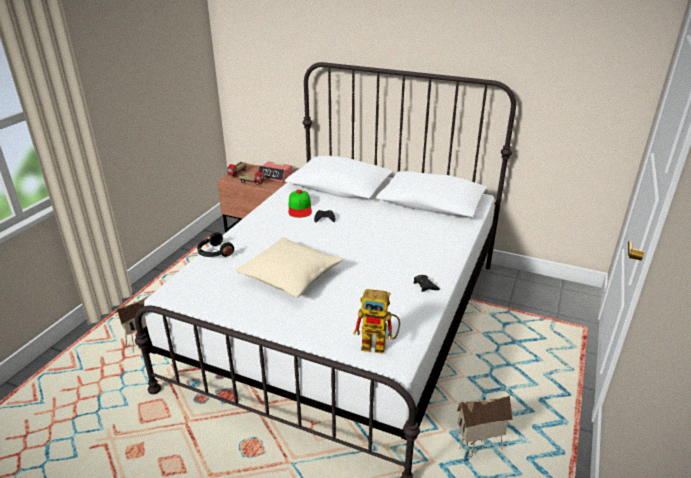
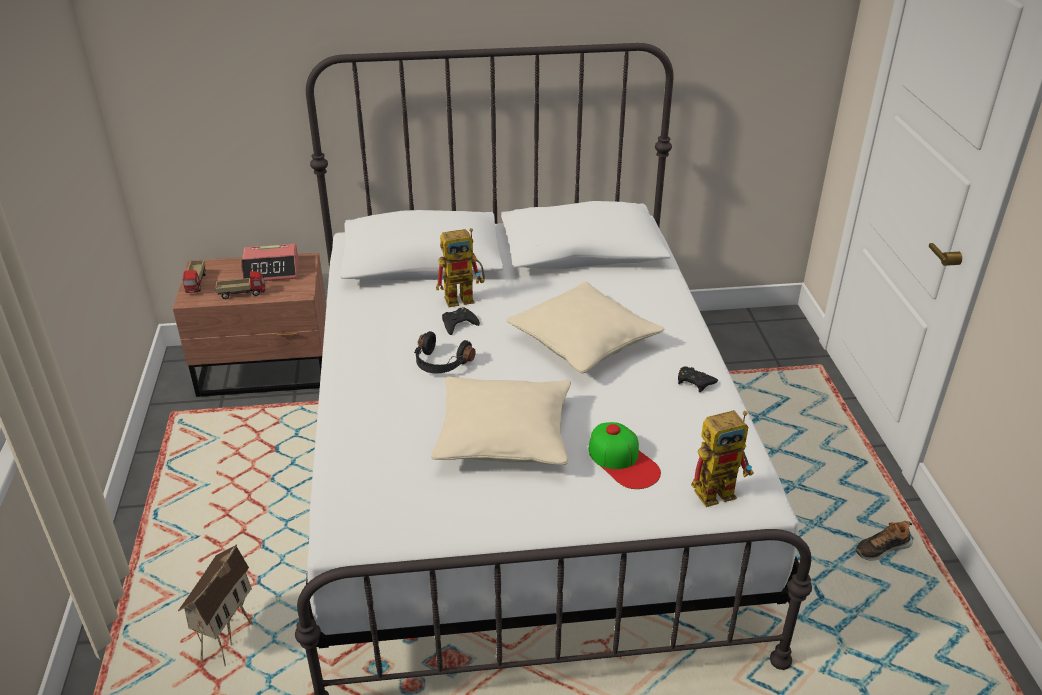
camera: 30 degrees left, 5 degrees up
(214, 252) = (344, 440): black headphones -> black headphones (440, 364)
(300, 207) = (401, 317): cap -> cap (623, 461)
(341, 207) = (465, 297): none -> toy robot
(381, 246) = (583, 342): none -> beige pillow
(479, 449) = (823, 577): toy house -> none
(536, 450) = (881, 548): none -> shoe

